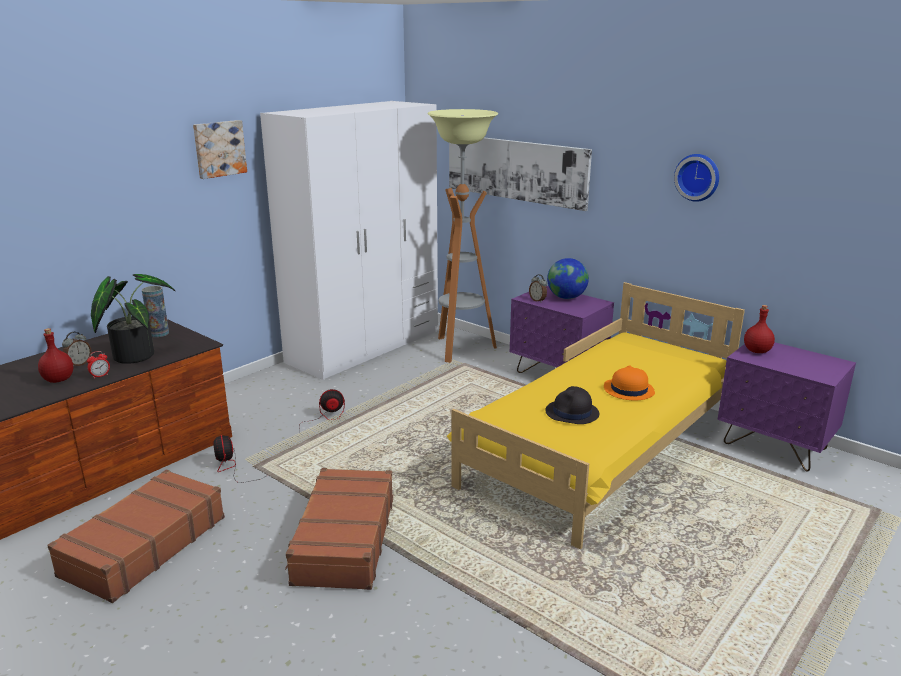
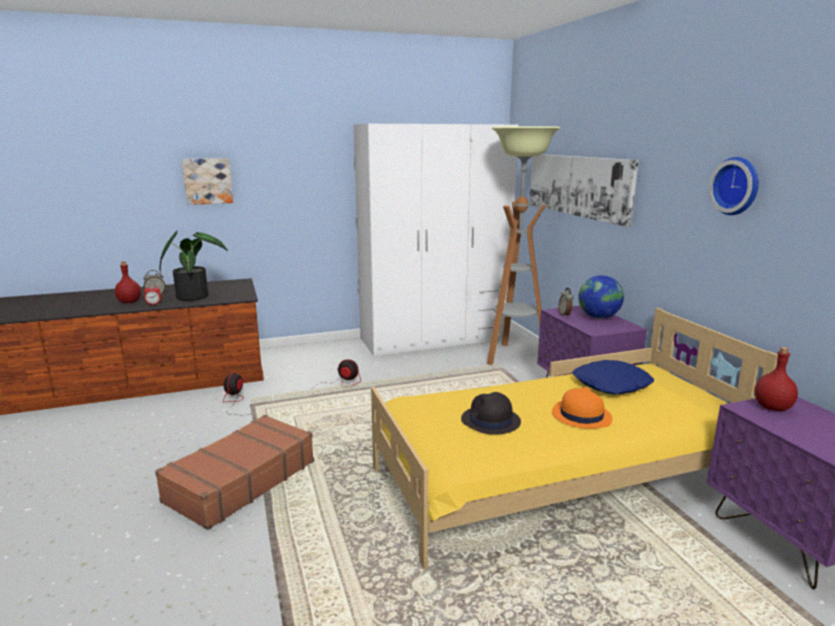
camera: 30 degrees right, 5 degrees down
(143, 546) = (118, 438): brown suitcase -> none
(159, 333) = (230, 287): vase -> none
(219, 148) = (313, 150): picture -> picture (208, 181)
(621, 358) = (612, 385): none -> blue pillow

